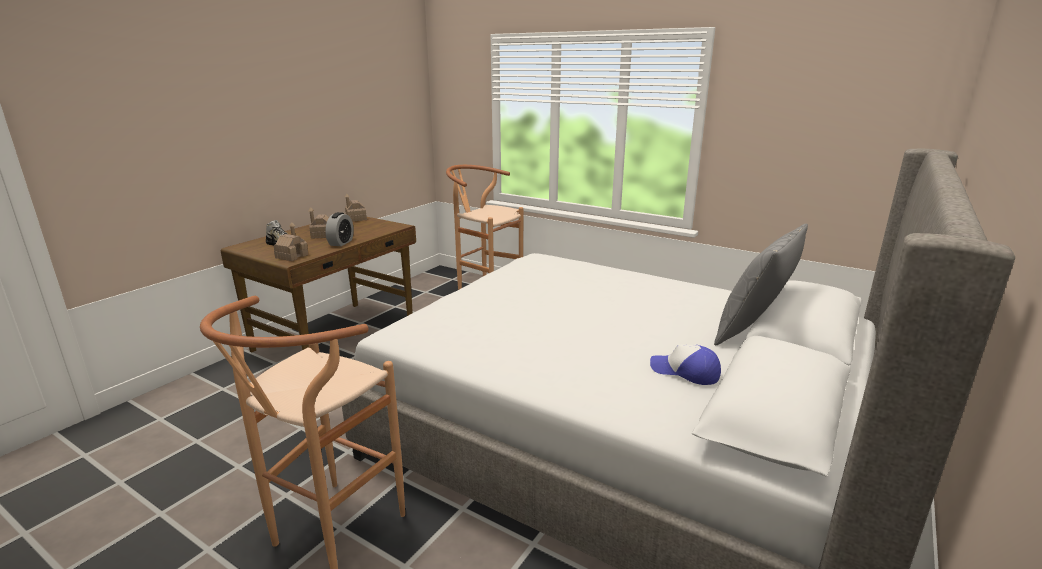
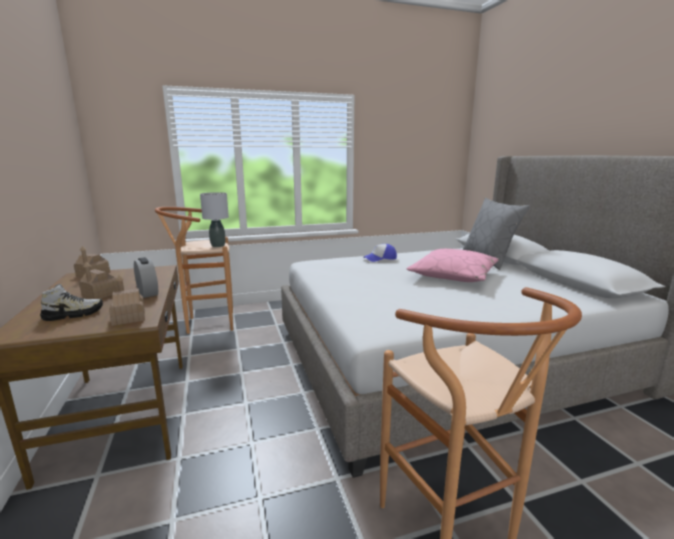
camera: 50 degrees left, 5 degrees down
(500, 215) = (218, 246): none -> grey table lamp
(628, 325) = (453, 275): none -> pink pillow
(685, 372) = (524, 283): cap -> cap (380, 258)

